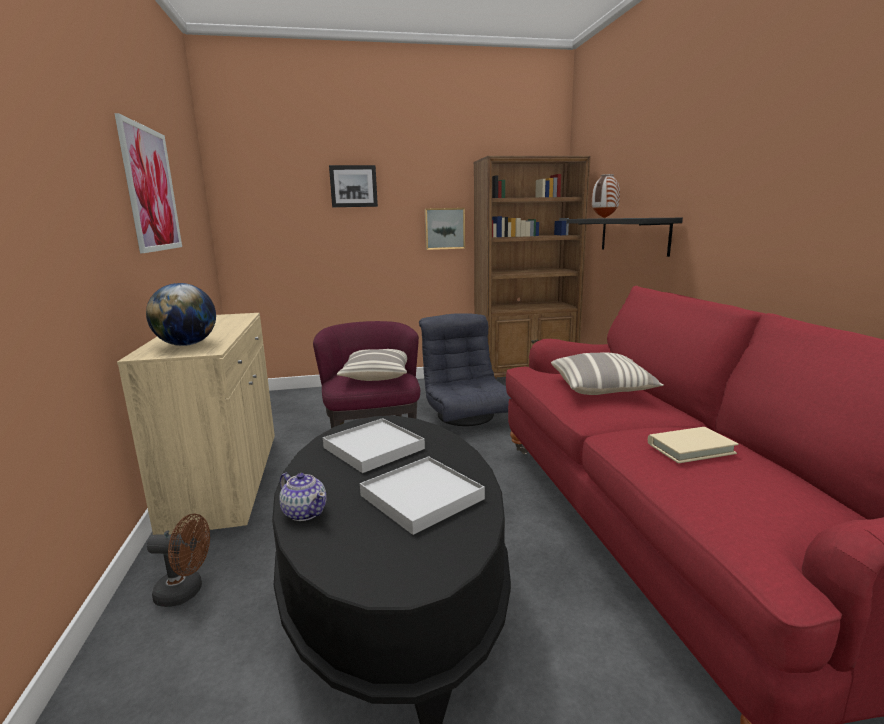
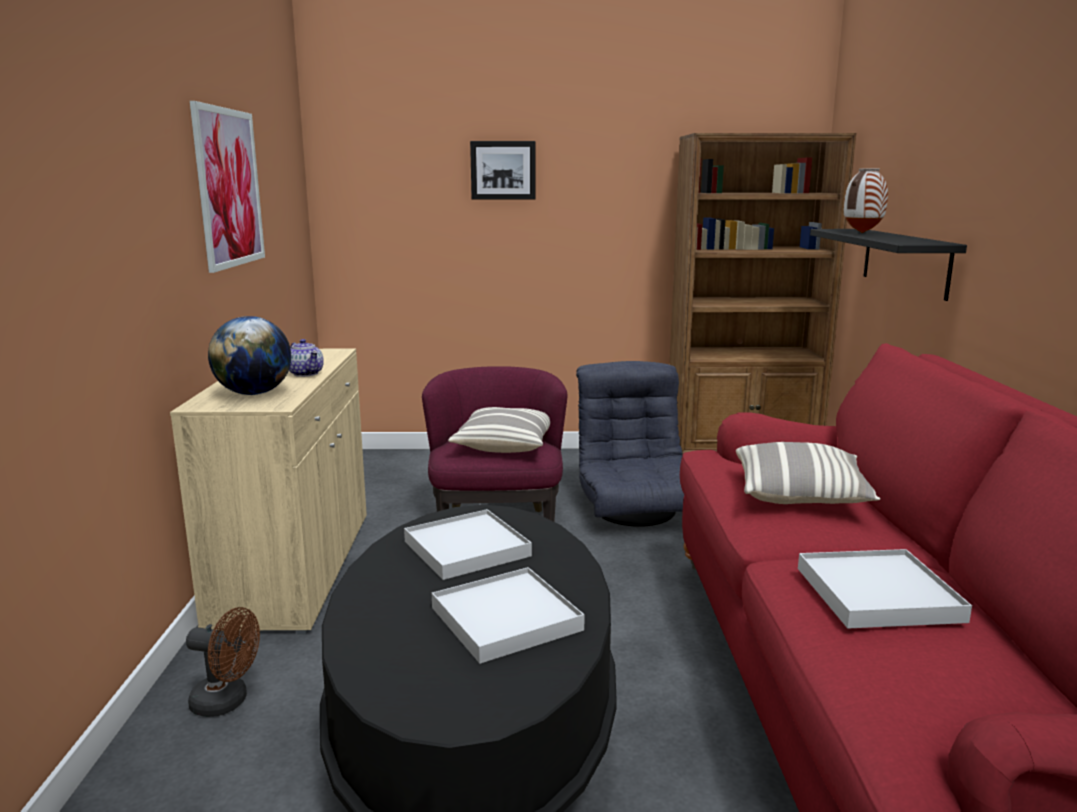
camera: 10 degrees right, 0 degrees up
(305, 512) = (360, 620): teapot -> teapot (306, 373)
(444, 228) = (631, 233): picture -> none
(690, 448) = (878, 594): beige book -> white tray

